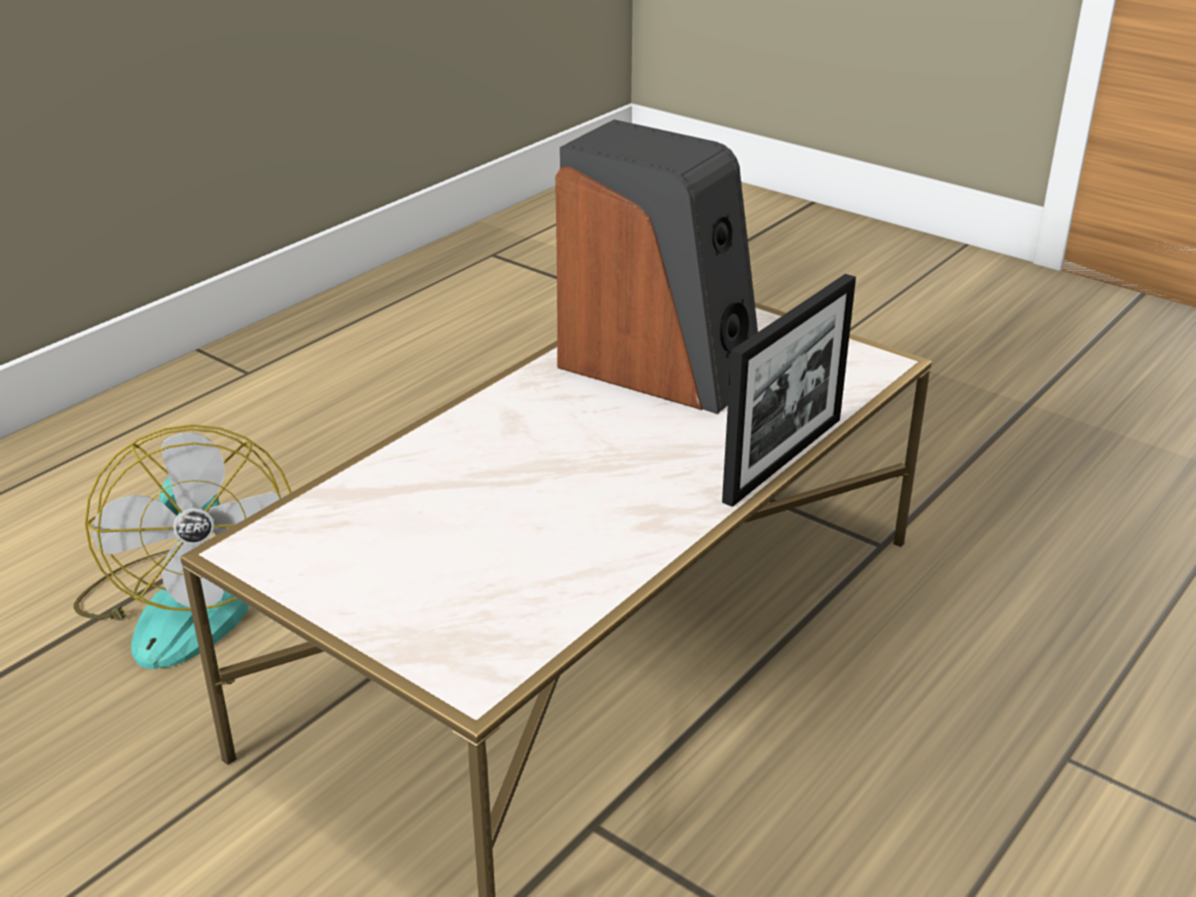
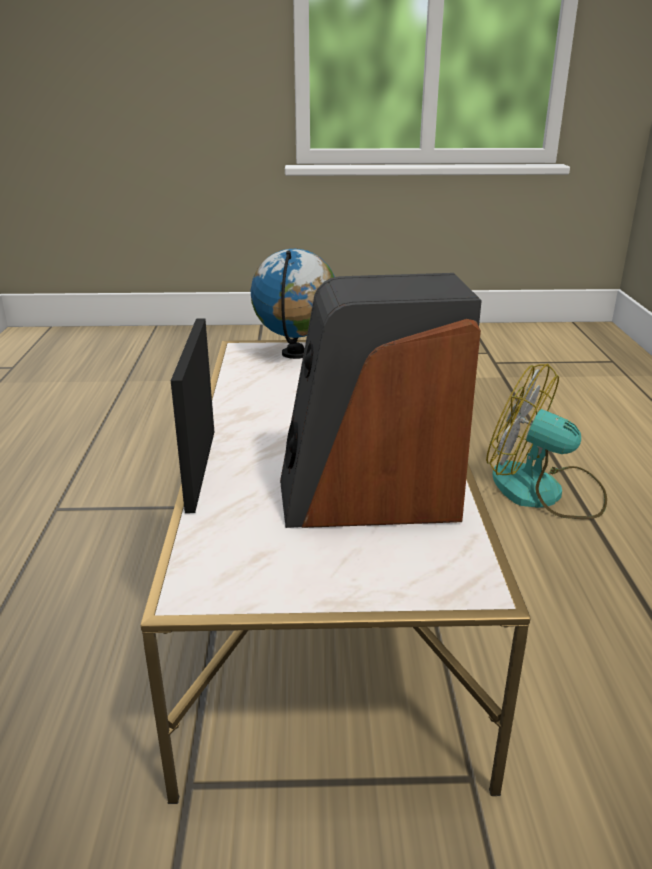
camera: 140 degrees right, 5 degrees down
(418, 612) = (296, 354): none -> globe

